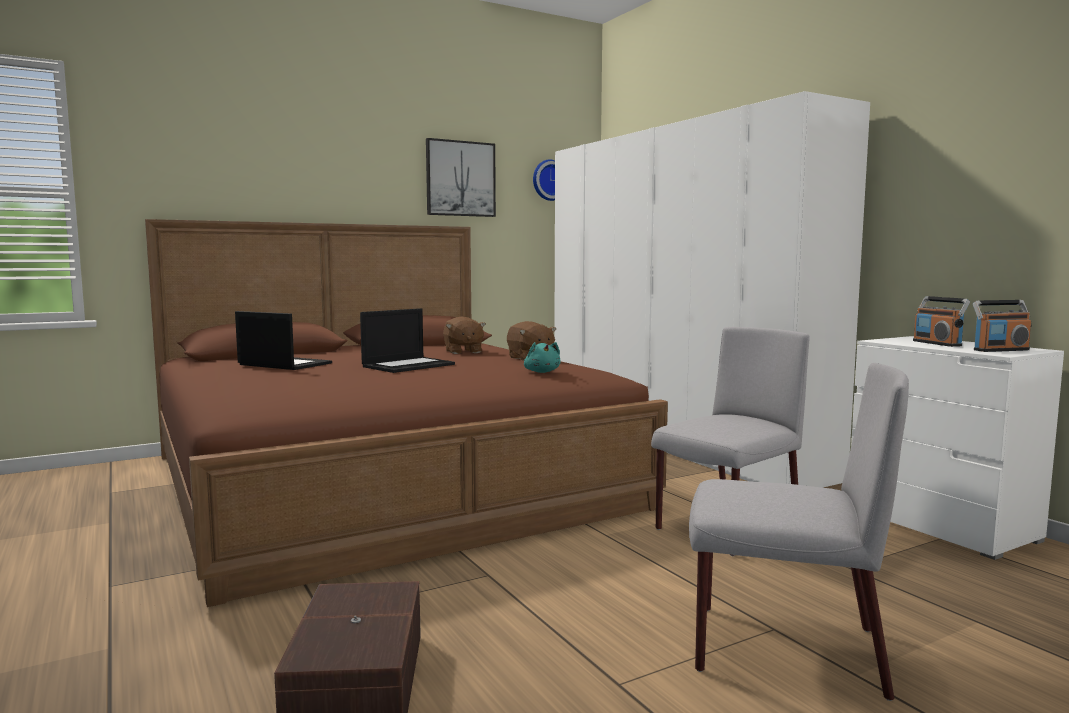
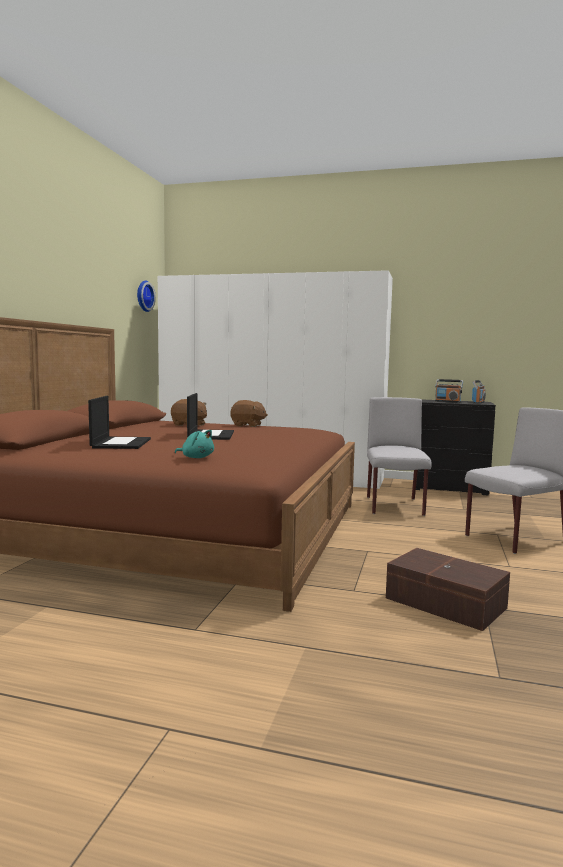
camera: 45 degrees left, 0 degrees up
(283, 364) = (121, 443): laptop -> laptop turned 105 degrees clockwise
(460, 178) = (101, 289): picture -> none
(542, 372) = (297, 431): turquoise plush toy -> turquoise plush toy (196, 457)
(942, 526) = (450, 488): white dresser -> black dresser

